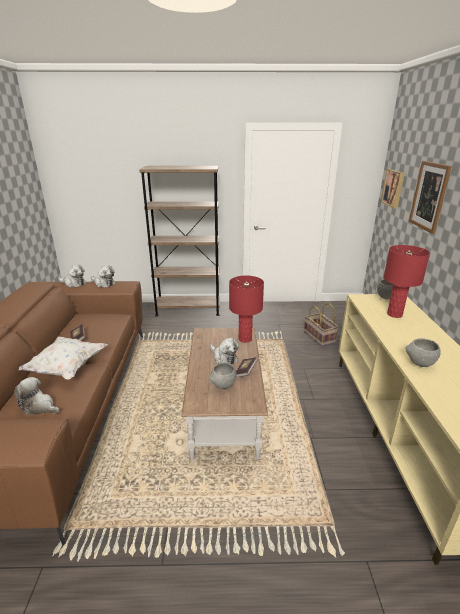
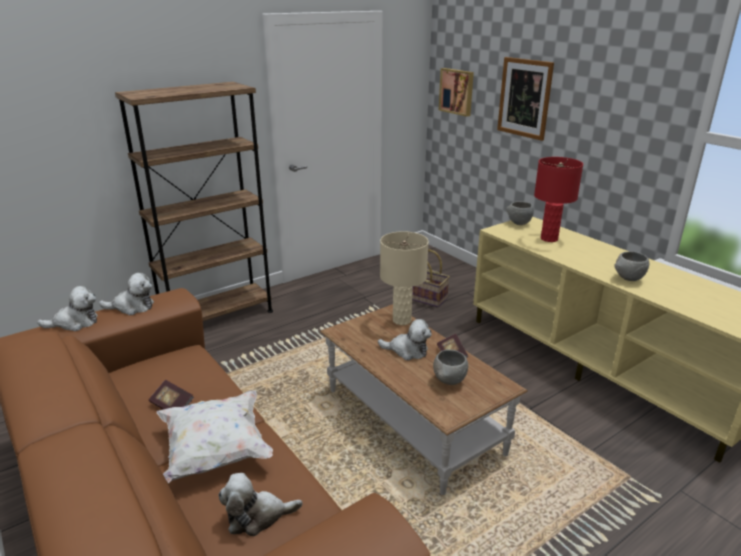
camera: 35 degrees left, 0 degrees up
(245, 339) = (402, 320): red table lamp -> beige table lamp

